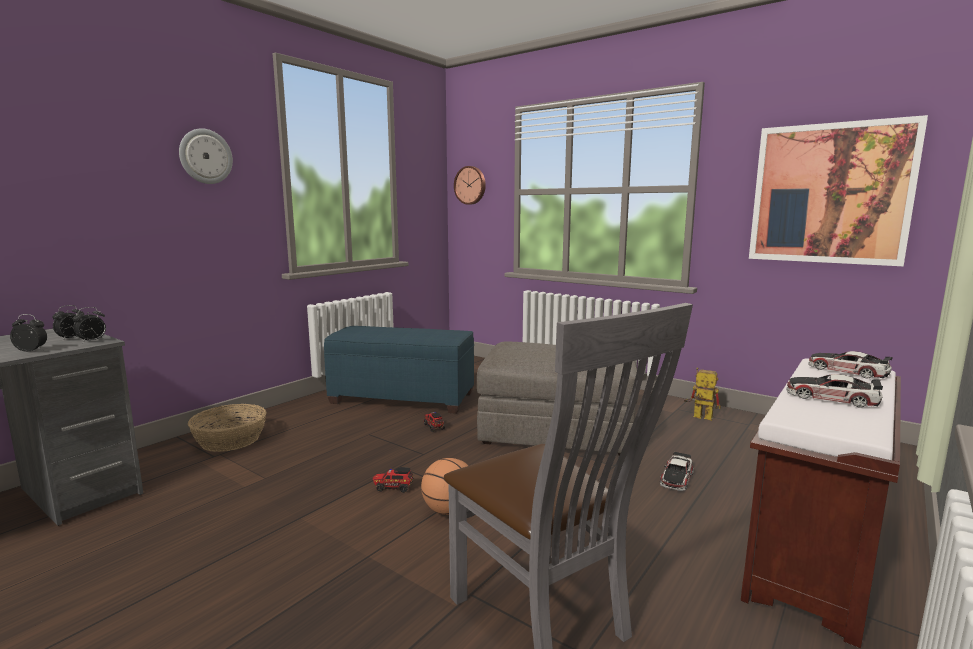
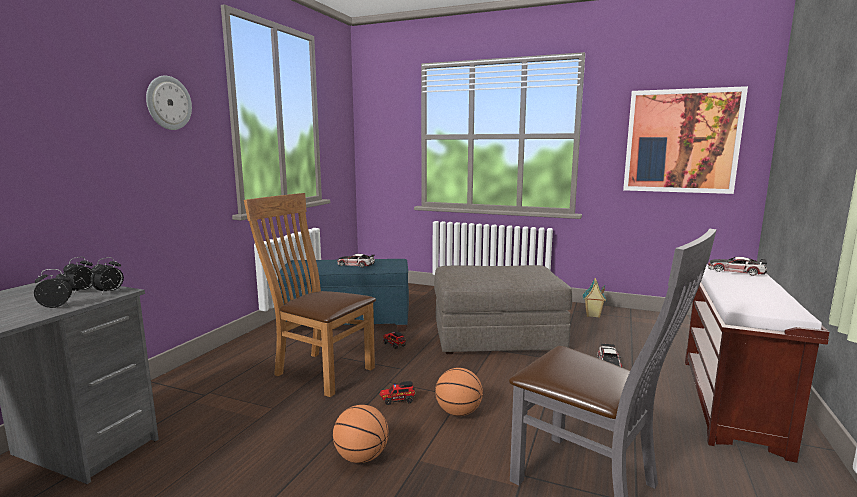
camera: 15 degrees left, 0 degrees up
(230, 440) = (210, 378): basket -> none
(312, 543) = (361, 457): none -> basketball
(337, 445) = (319, 371): none -> brown chair
(470, 185) = (378, 130): wall clock -> none
(698, 417) = (592, 315): toy robot -> toy house
(831, 398) = (749, 291): toy car -> toy car (355, 264)

